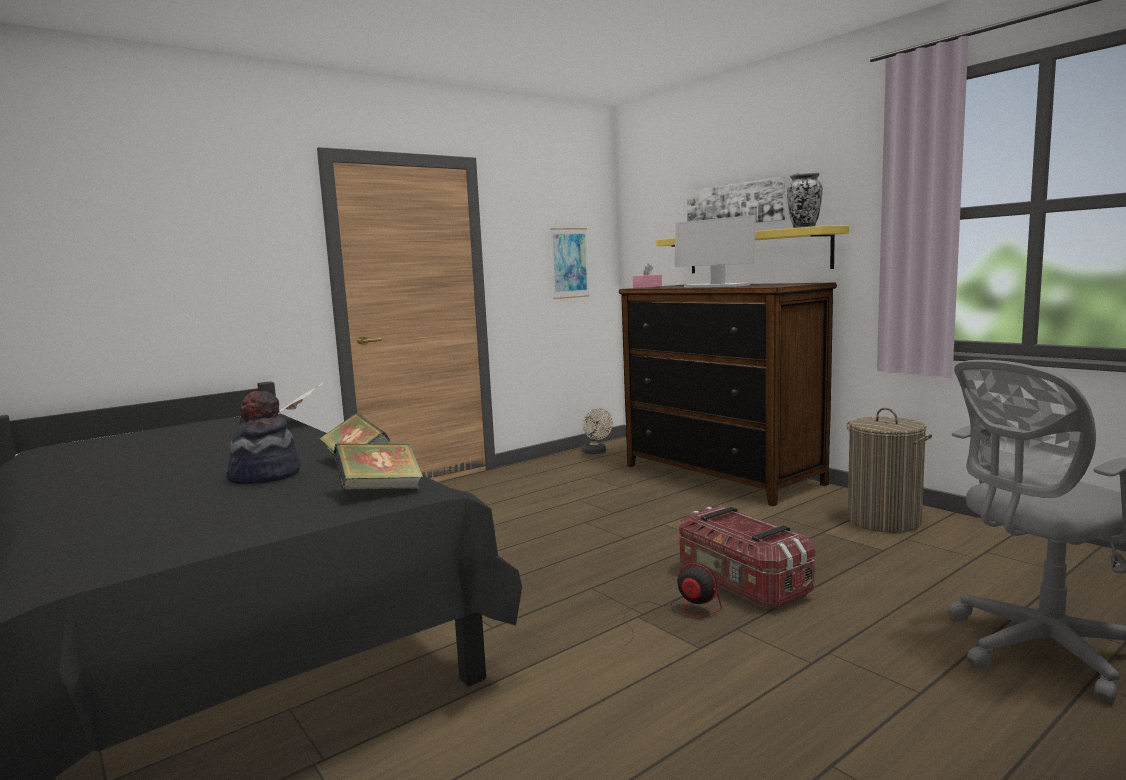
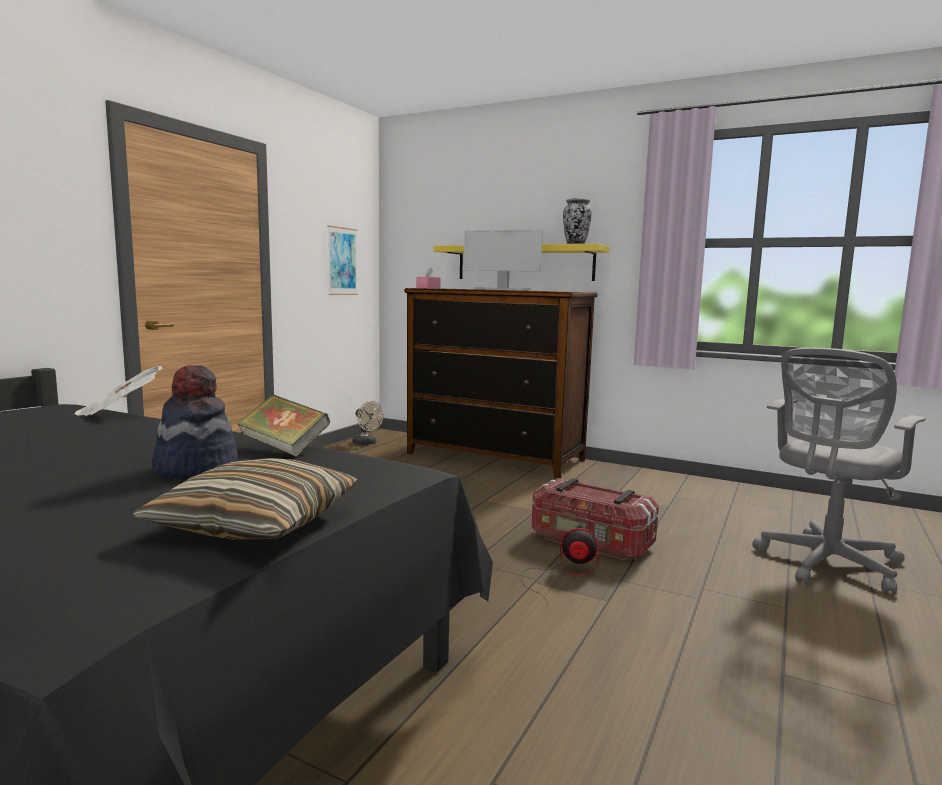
camera: 25 degrees left, 0 degrees up
(234, 526) = (256, 522): none -> pillow
(380, 491) = (369, 474): book -> none
(734, 204) = (504, 220): picture -> none
(884, 520) = (648, 484): laundry basket -> none

